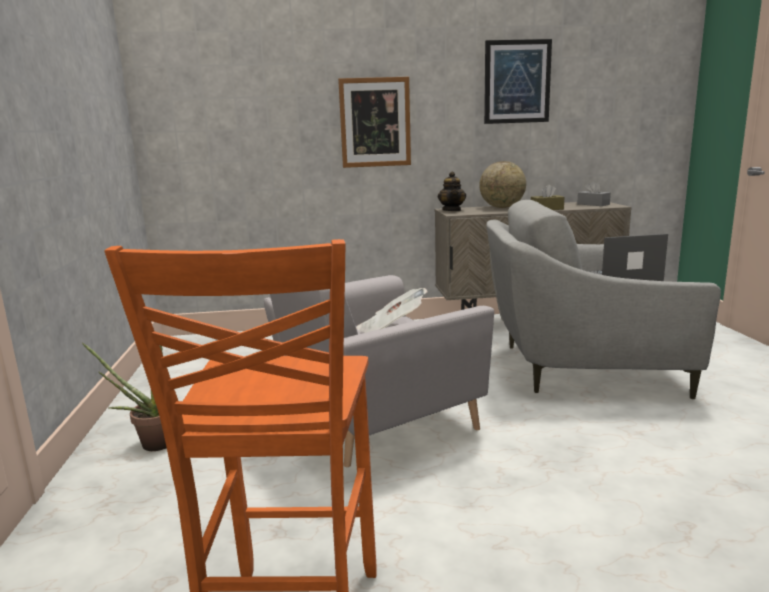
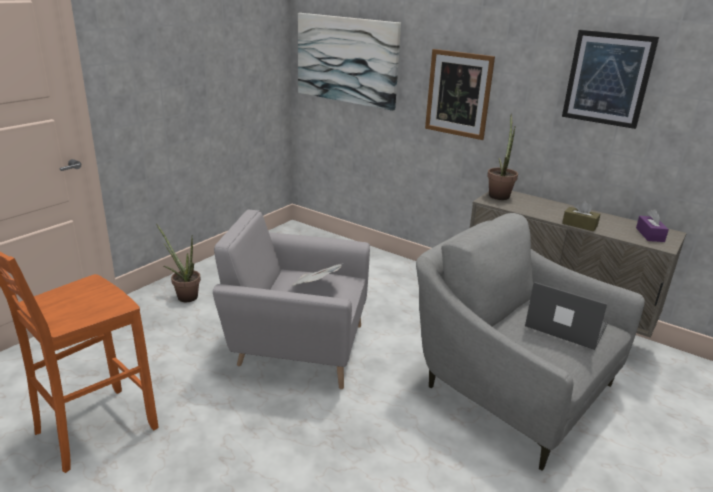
camera: 40 degrees right, 10 degrees up
(223, 108) = (347, 60): none -> picture
(452, 210) = (499, 194): teapot -> potted plant
(502, 207) = (551, 206): globe -> none
(593, 204) = (650, 235): grey tissue box -> purple tissue box

